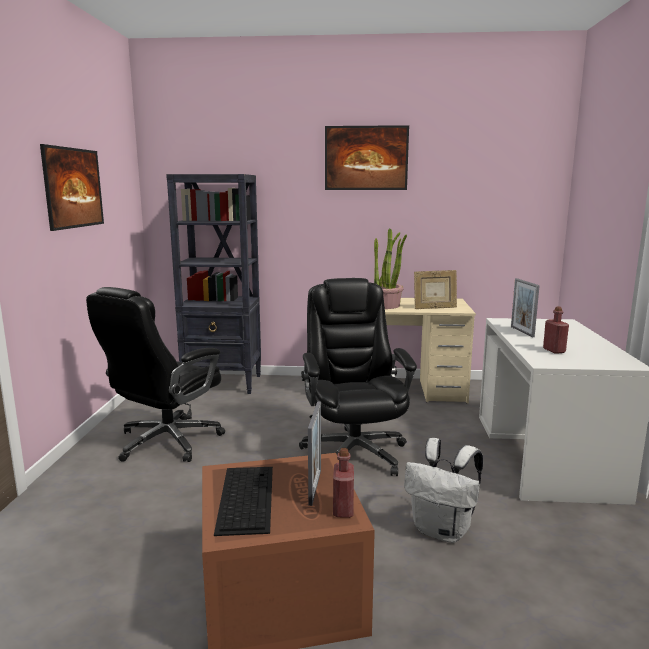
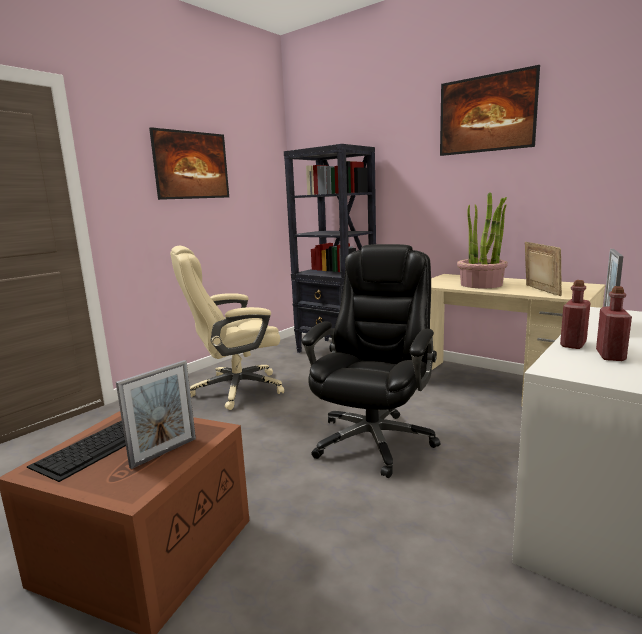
camera: 35 degrees right, 0 degrees up
(166, 442) = (235, 389): black office chair -> beige office chair
(343, 509) = (145, 483): red bottle -> red bottle (573, 344)
(434, 308) = (540, 291): picture frame -> picture frame turned 135 degrees counterclockwise
(442, 531) = (363, 559): white backpack -> none

